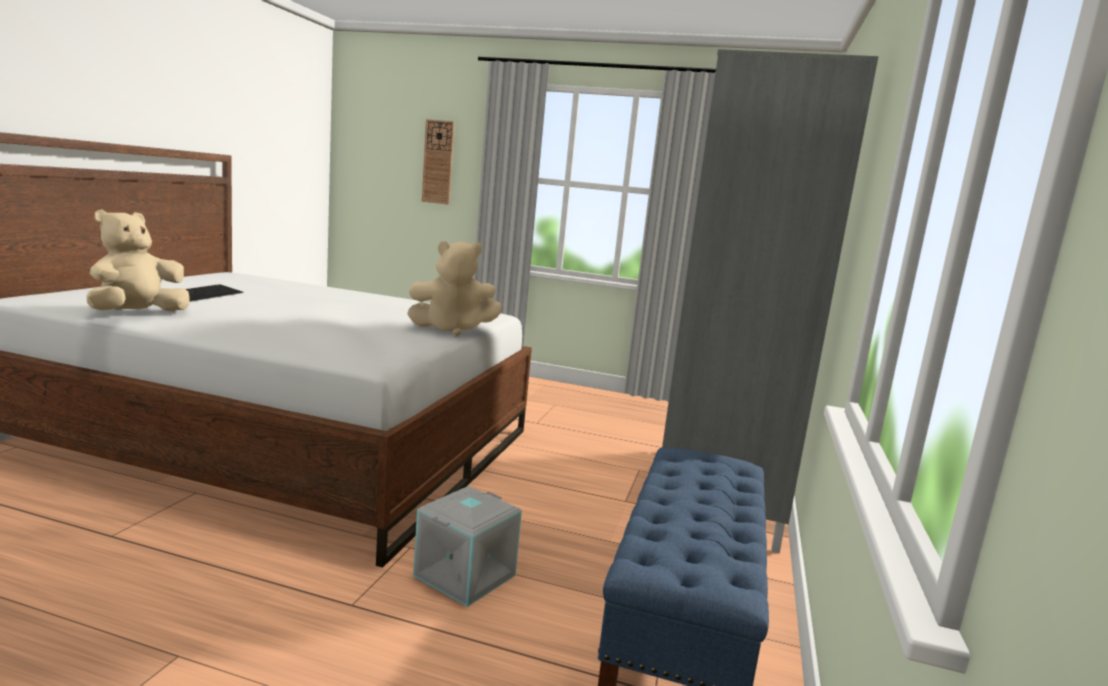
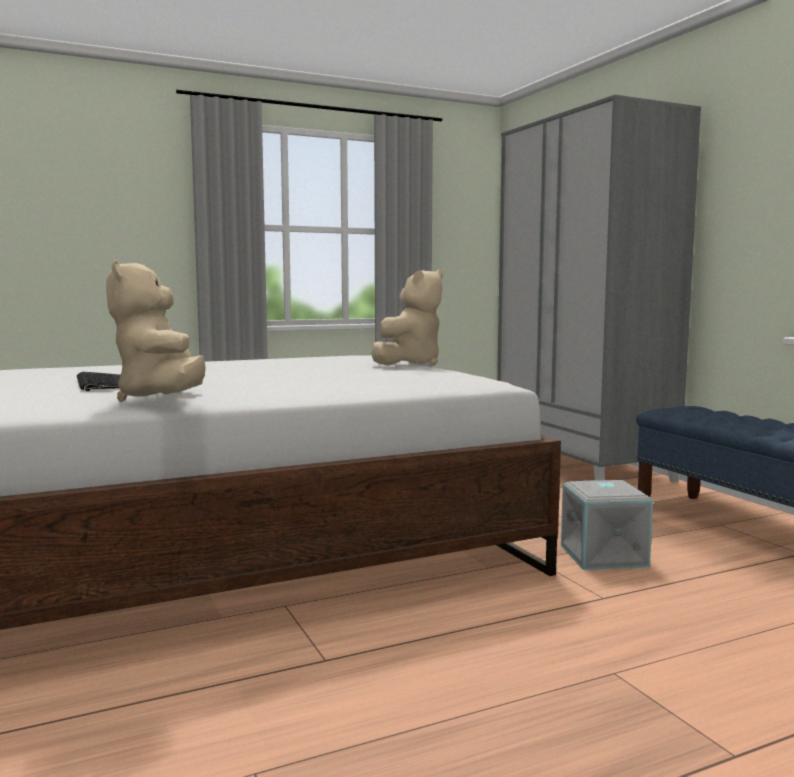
camera: 40 degrees left, 5 degrees down
(438, 162) = (126, 212): wall clock -> none

